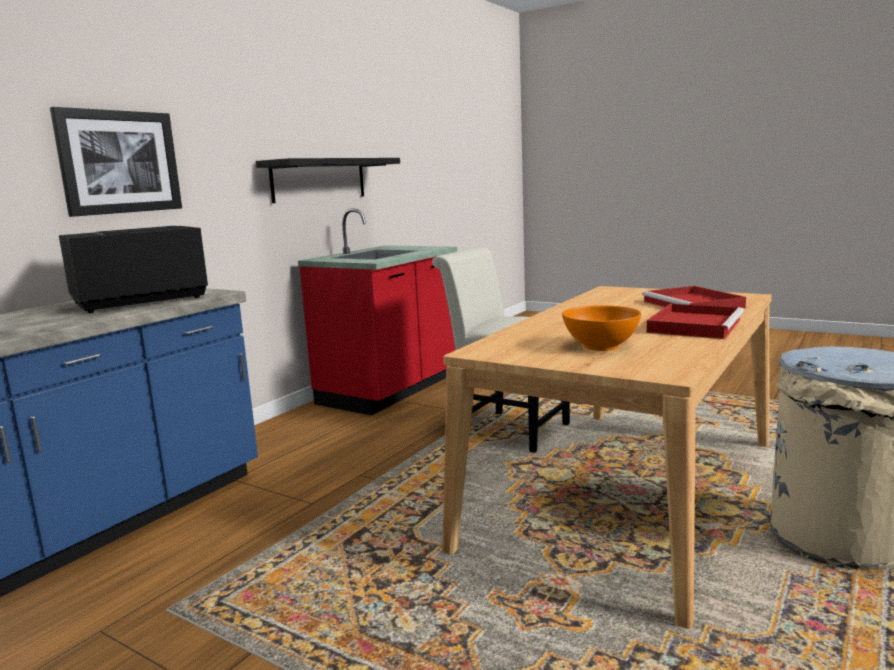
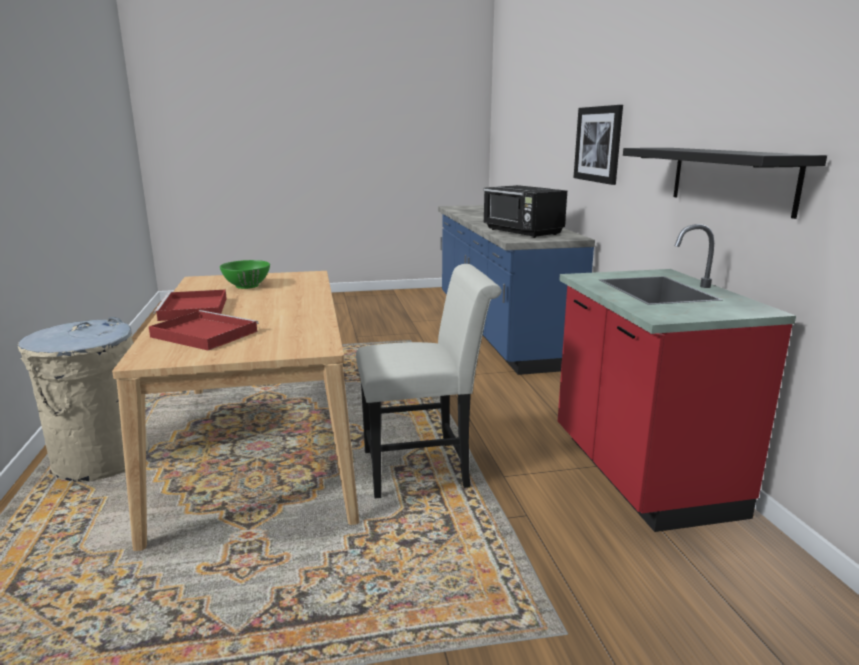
camera: 135 degrees right, 5 degrees up
(138, 301) = (522, 232): black microwave -> black microwave turned 135 degrees clockwise
(600, 346) = (247, 286): orange bowl -> green bowl

